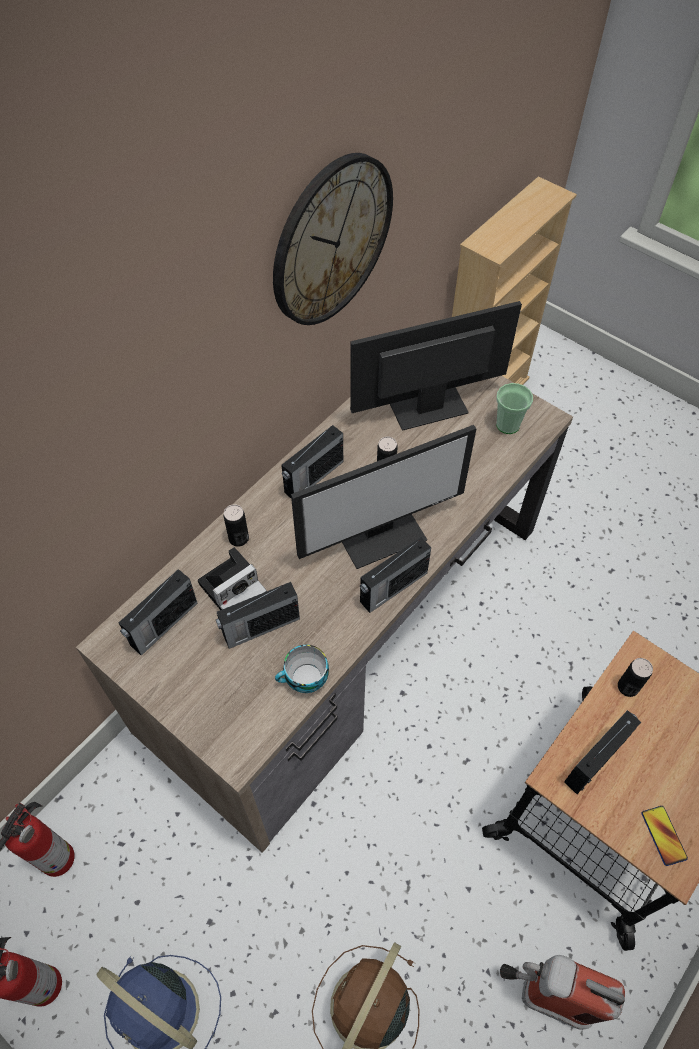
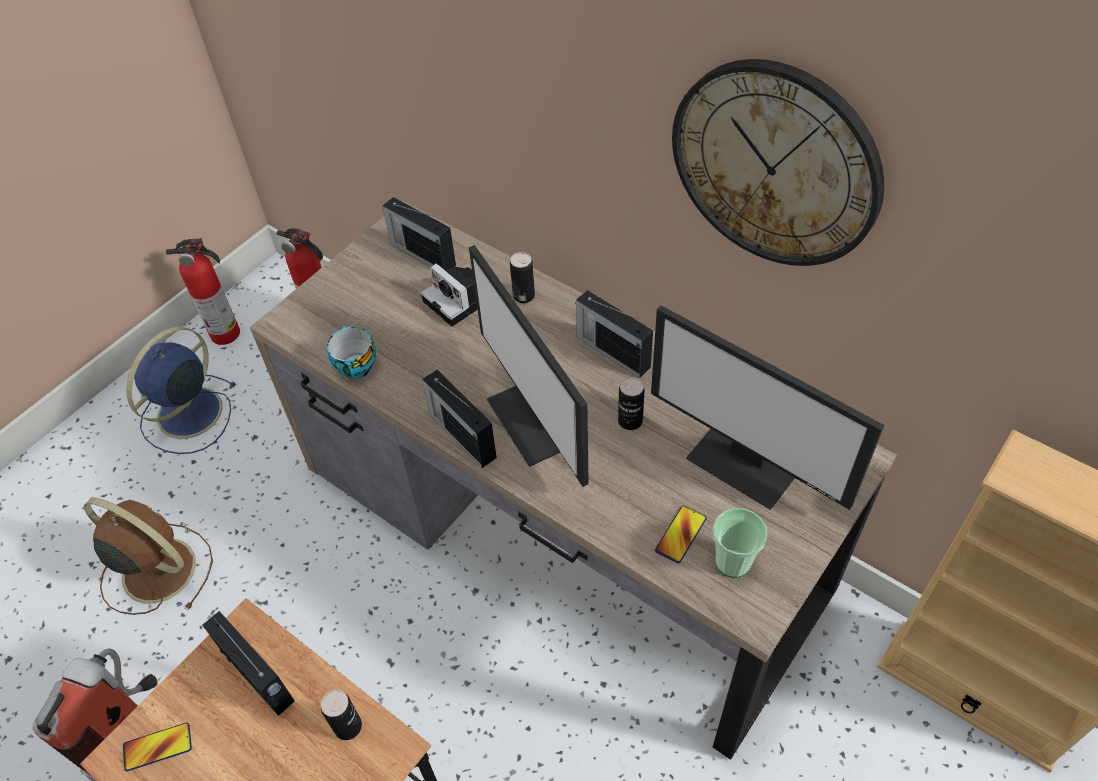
camera: 90 degrees right, 5 degrees down
(260, 627) = (416, 324): radio -> none
(427, 407) = (746, 462): monitor -> monitor turned 150 degrees clockwise
(487, 450) = (680, 535): none -> phone

